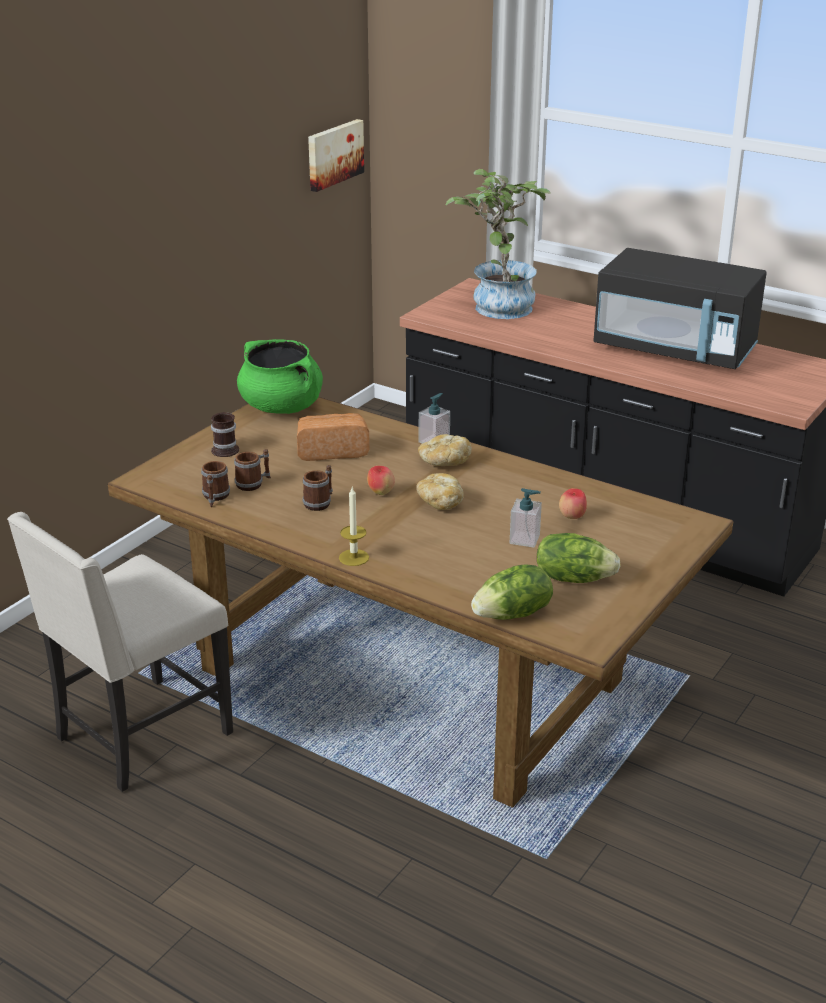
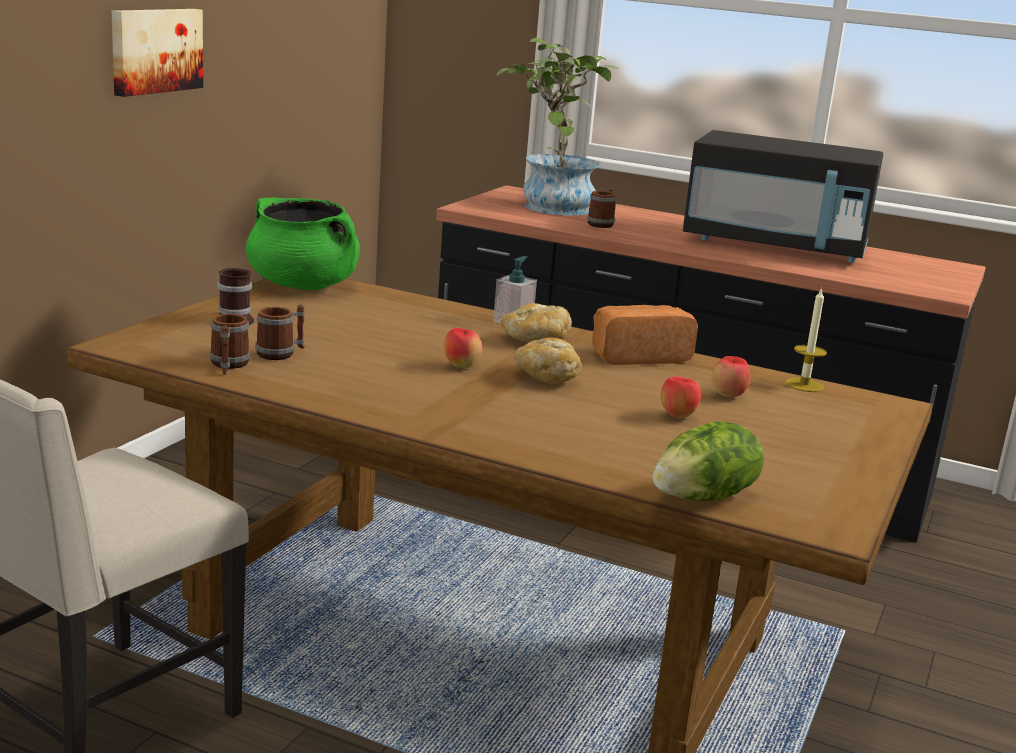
camera: 10 degrees left, 10 degrees down
(320, 502) = (380, 373): mug -> mug (602, 224)
(332, 451) = (381, 326): bread -> bread (637, 356)
(334, 154) = (349, 37): picture -> picture (155, 50)
(354, 557) = (447, 431): candle -> candle (804, 385)
(525, 539) = (677, 416): soap dispenser -> apple
(573, 578) = (766, 457): lettuce -> none

